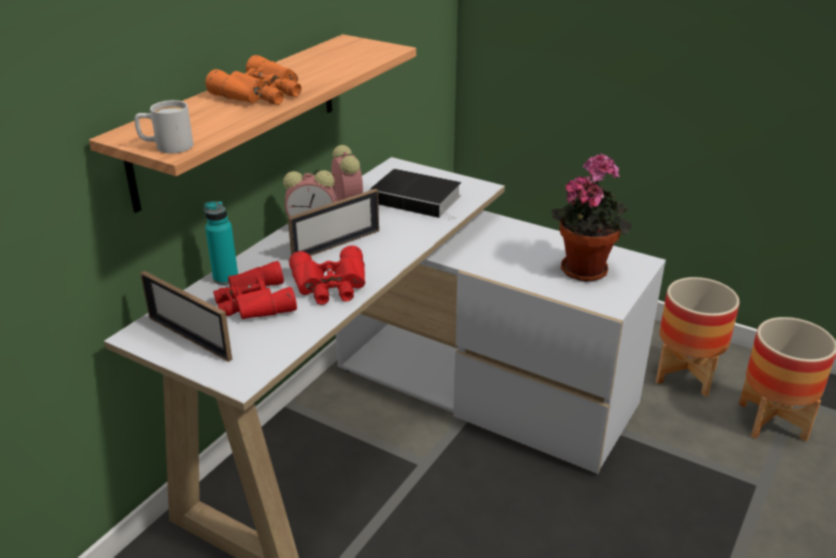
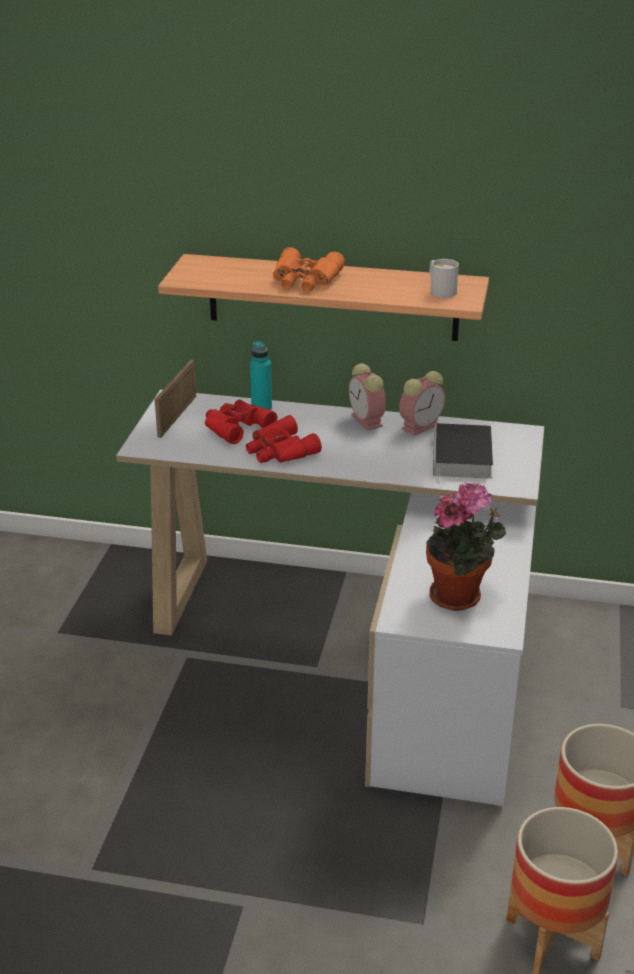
camera: 70 degrees right, 0 degrees up
(166, 147) = (183, 276): white mug -> white mug (440, 290)
(336, 245) = (344, 438): picture frame -> none

